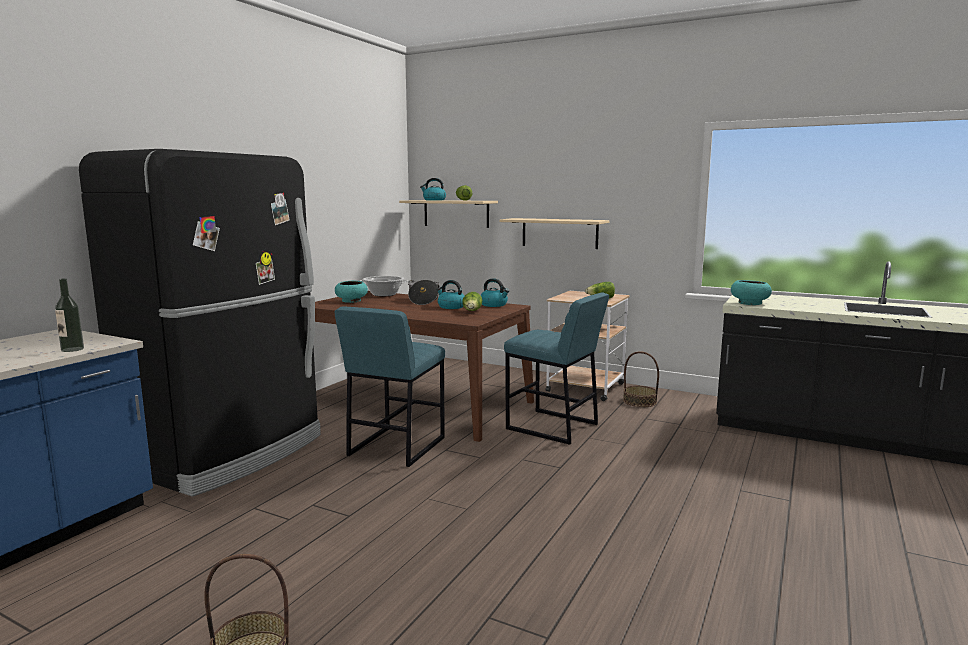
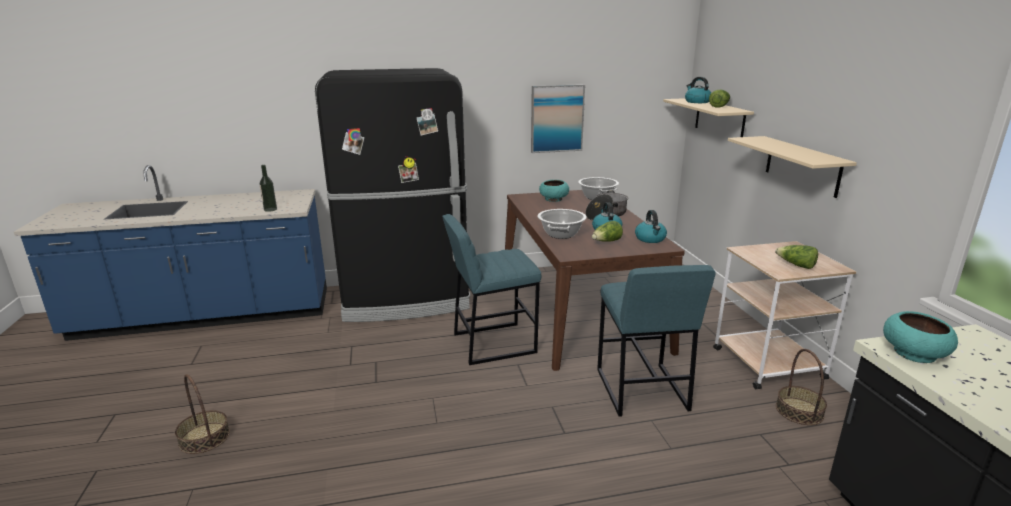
camera: 50 degrees right, 10 degrees up
(322, 220) = (557, 118): none -> picture
(428, 315) = (561, 234): none -> cooking pot

